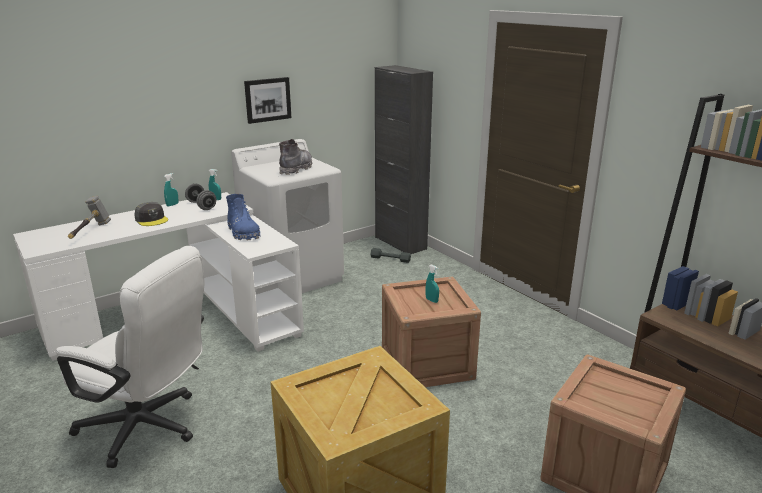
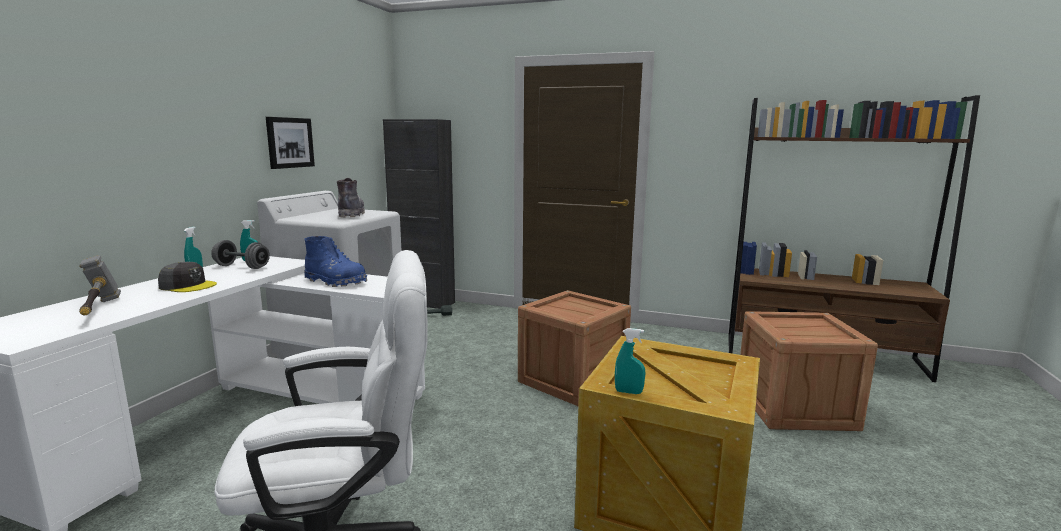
camera: 35 degrees left, 10 degrees down
(431, 300) = (578, 308): turquoise spray bottle -> turquoise spray bottle (628, 392)

